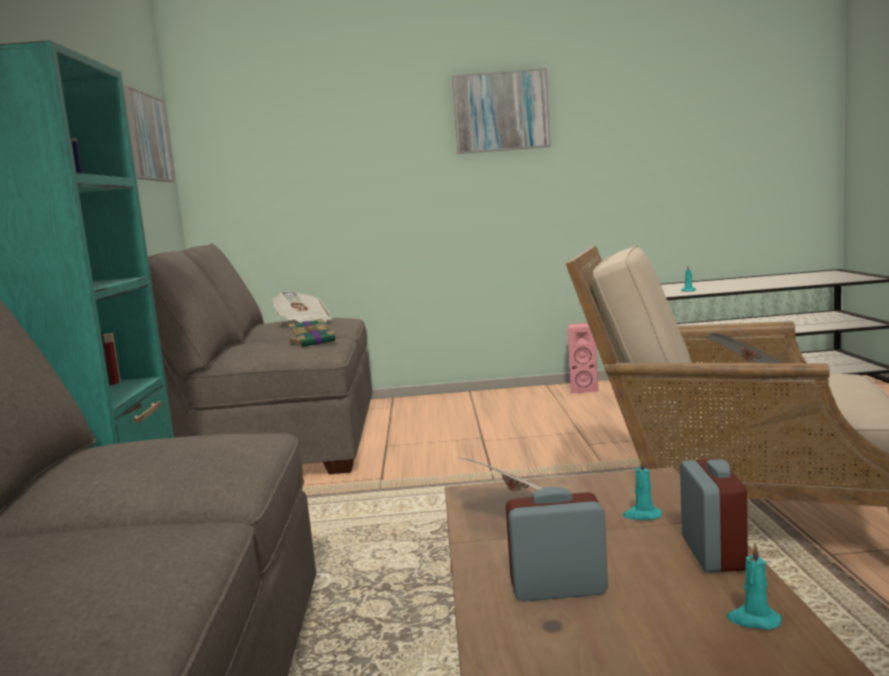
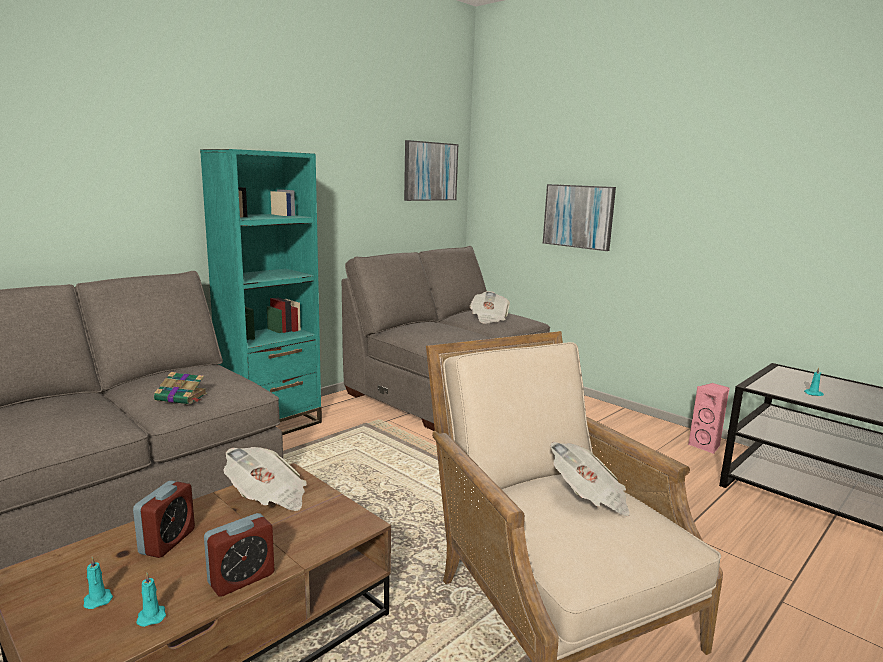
camera: 45 degrees right, 5 degrees up
(313, 342) = (448, 336): book -> book (182, 397)
(501, 111) = (698, 173): picture -> picture (578, 216)
(558, 588) = (167, 541): alarm clock -> alarm clock turned 60 degrees clockwise
(642, 515) = (289, 537): turquoise candle -> turquoise candle (97, 599)

